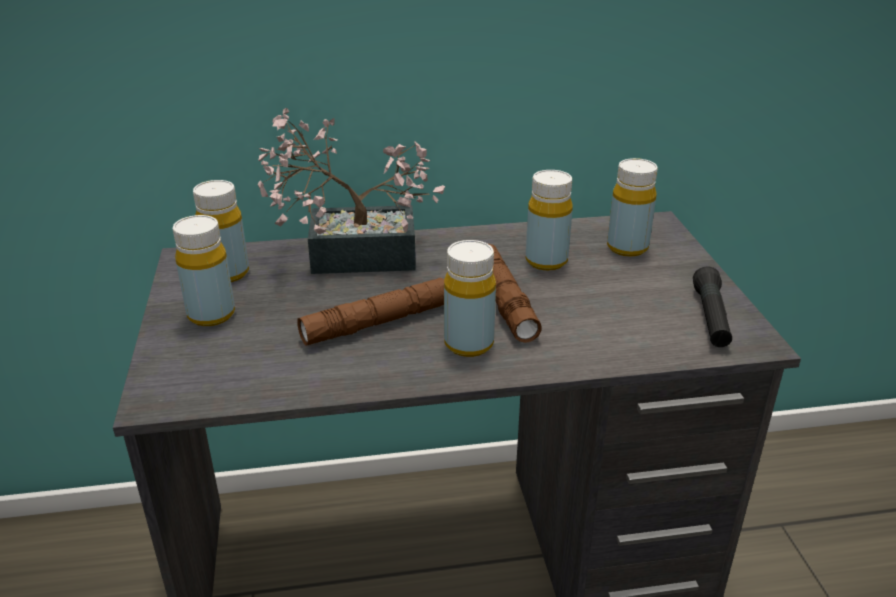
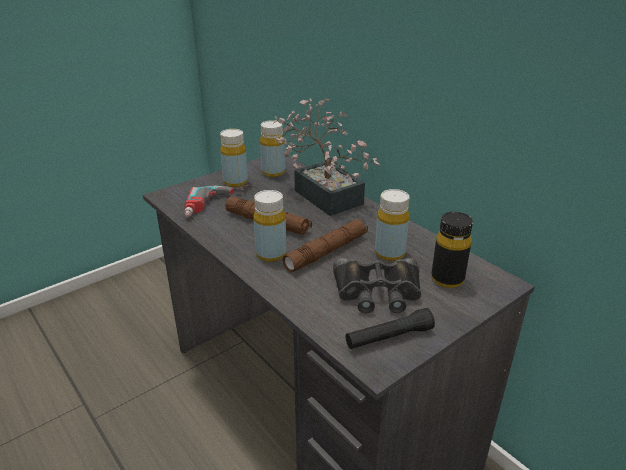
camera: 60 degrees right, 0 degrees up
(268, 352) = (218, 205): none -> power drill
(620, 296) = (377, 292): none -> black binoculars
(627, 248) = (447, 279): yellow bottle -> black bottle

